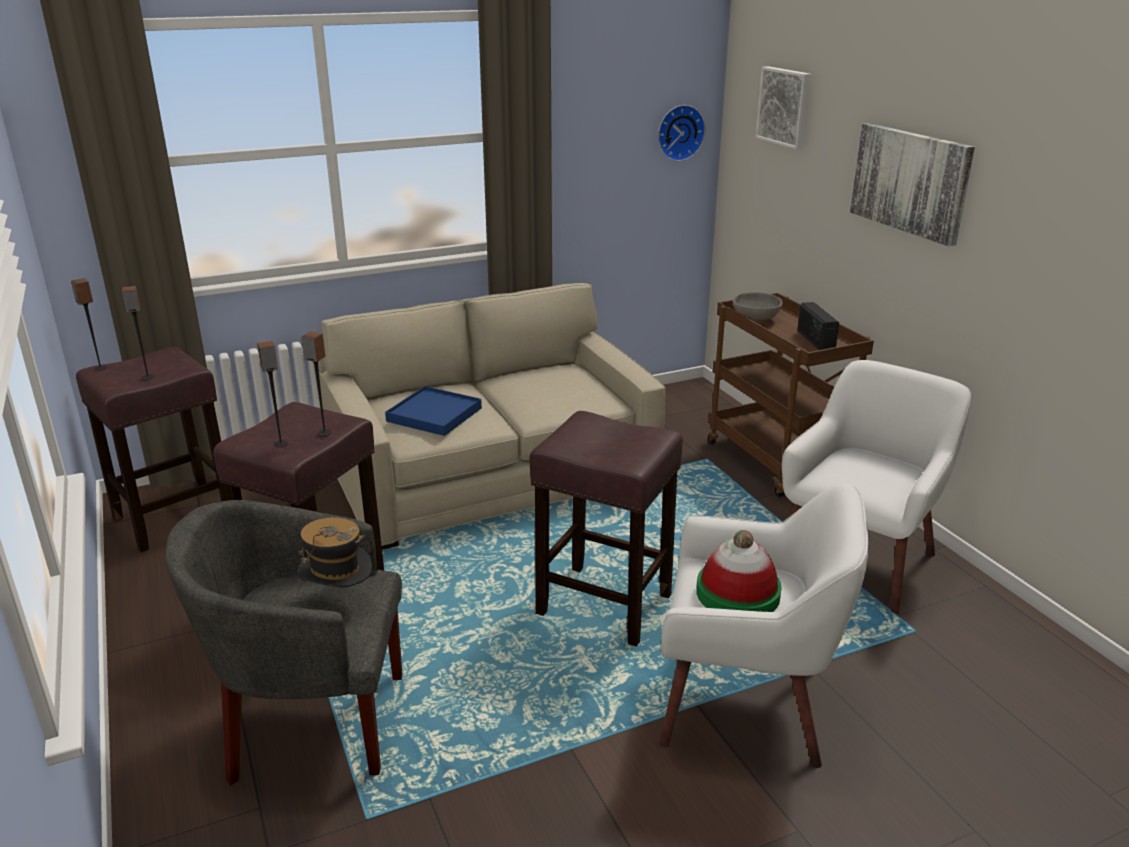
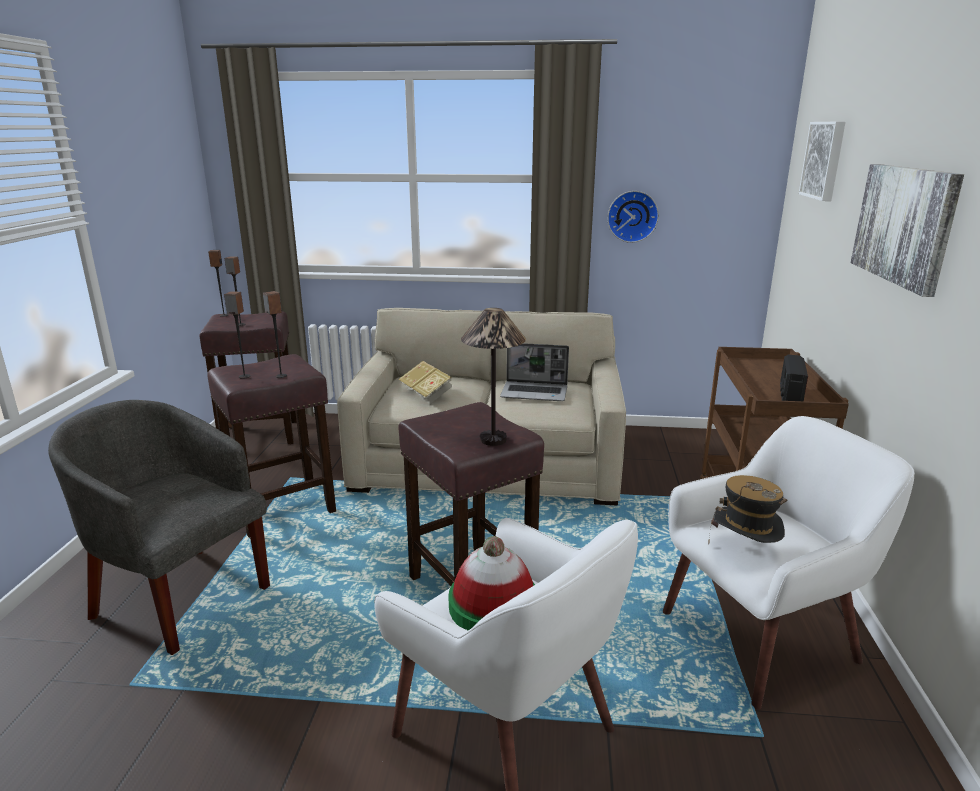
camera: 30 degrees right, 5 degrees down
(338, 599) = (188, 498): hat -> hat (743, 553)
(434, 414) = (426, 394): blue tray -> book
(546, 386) = (535, 393): none -> laptop
(645, 445) = (493, 439): none -> table lamp
(679, 132) = (736, 190): wall clock -> wall clock (632, 216)
(755, 318) = (749, 367): grey bowl -> none

